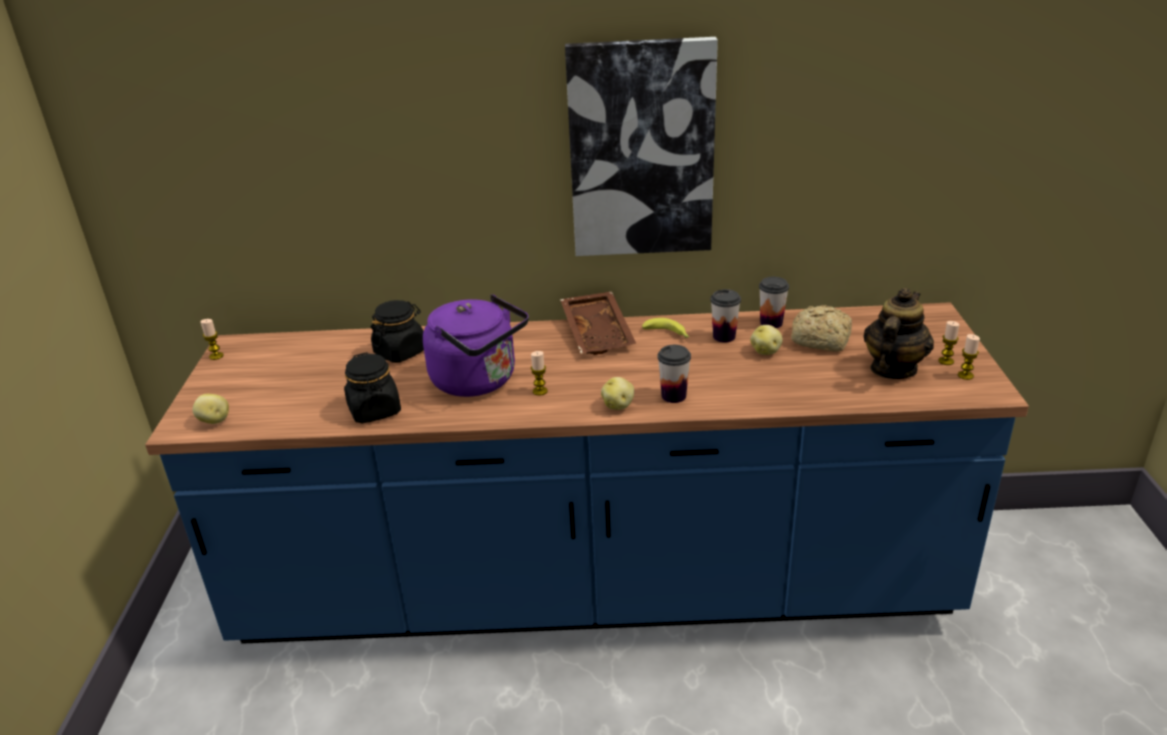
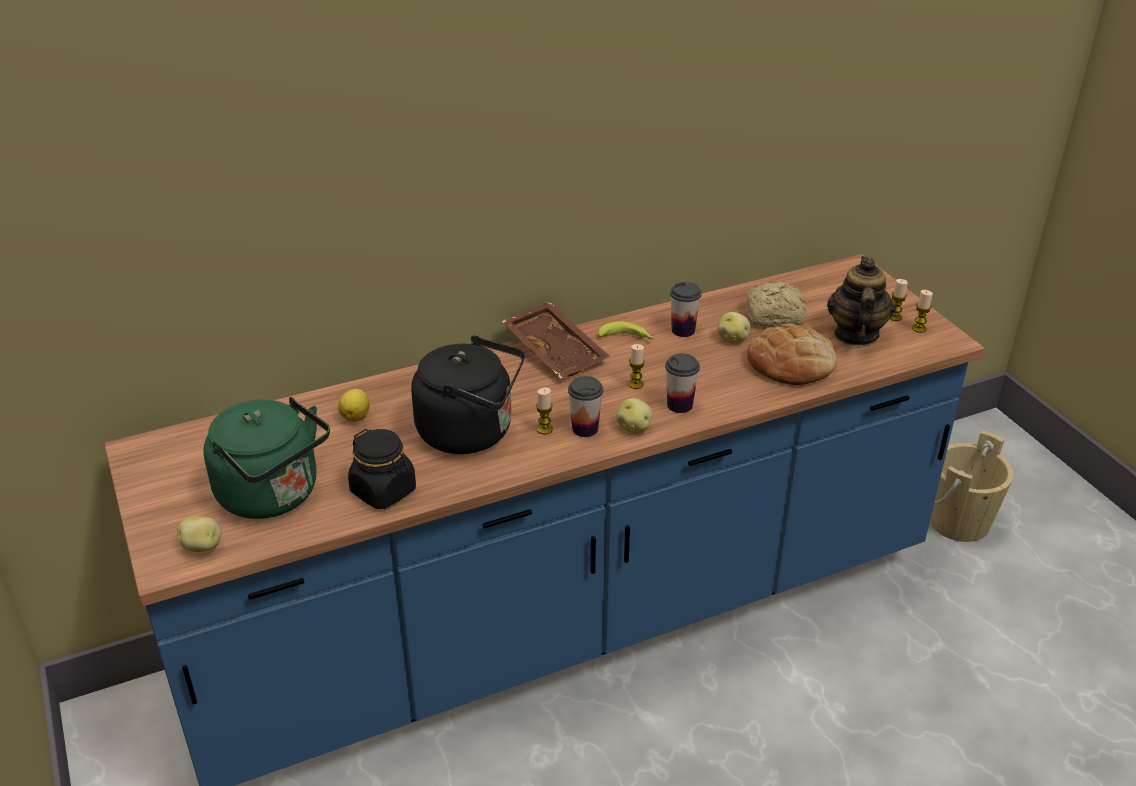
camera: 25 degrees left, 5 degrees up
(216, 356) = (131, 469): candle -> candle (635, 384)
(293, 396) = (274, 495): none -> green kettle
(400, 352) = (356, 416): black jar -> lemon
(479, 381) = (471, 432): purple kettle -> black kettle
(641, 150) = (583, 150): picture -> none
(771, 323) = (717, 306): cup -> cup (585, 429)
(808, 381) = (791, 363): none -> bread
(1030, 603) = (958, 521): none -> beige bucket

